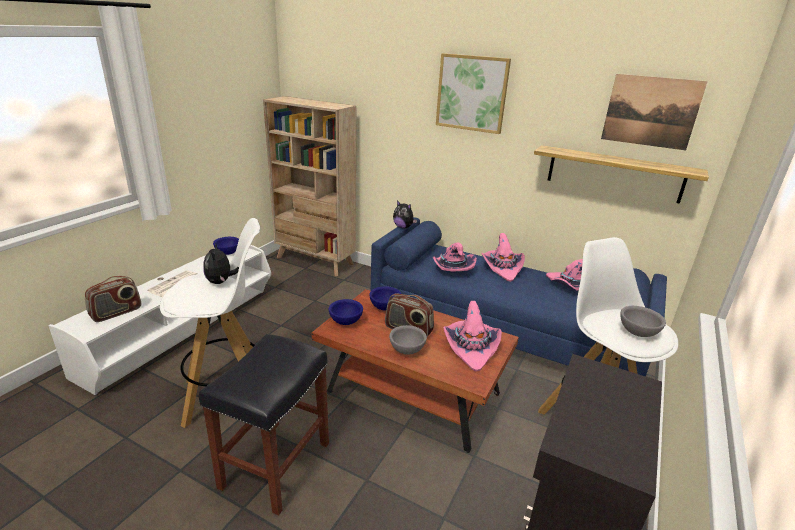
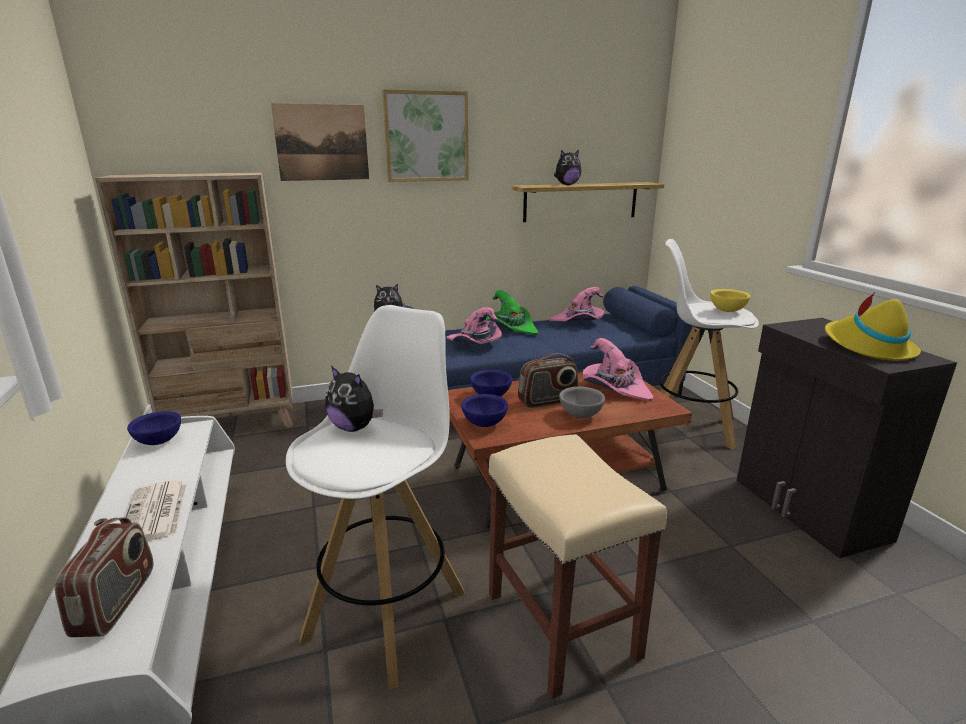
camera: 45 degrees left, 5 degrees down
(276, 463) = (559, 623): black stool -> beige stool
(502, 268) = (511, 328): pink hat -> green hat
(590, 155) = (567, 185): none -> plush toy
(602, 424) = (866, 347): none -> yellow hat
(637, 332) = (727, 311): grey bowl -> yellow bowl
(650, 111) = (601, 136): picture -> picture (322, 143)

